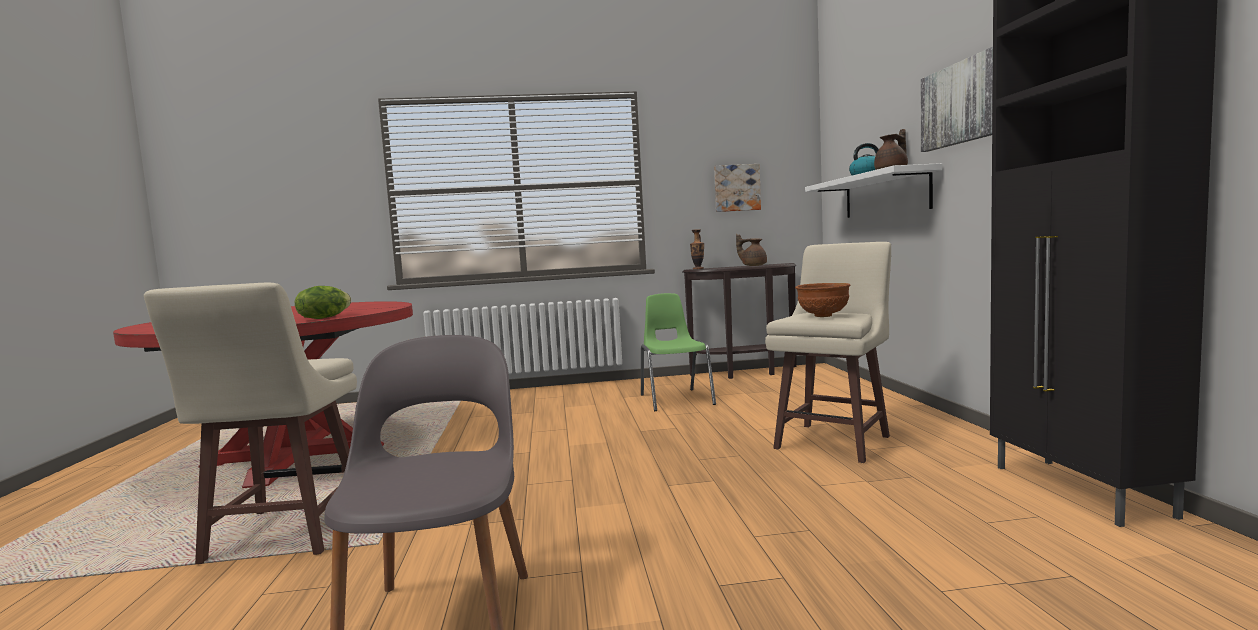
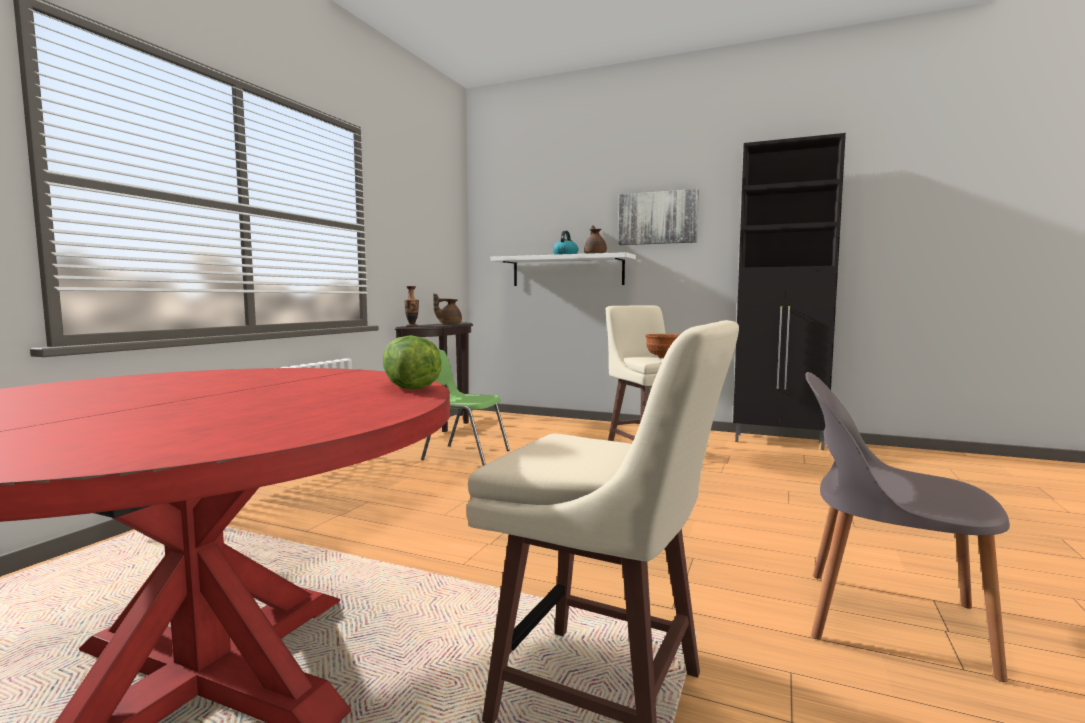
camera: 60 degrees left, 0 degrees up
(736, 188) = (426, 249): picture -> none

